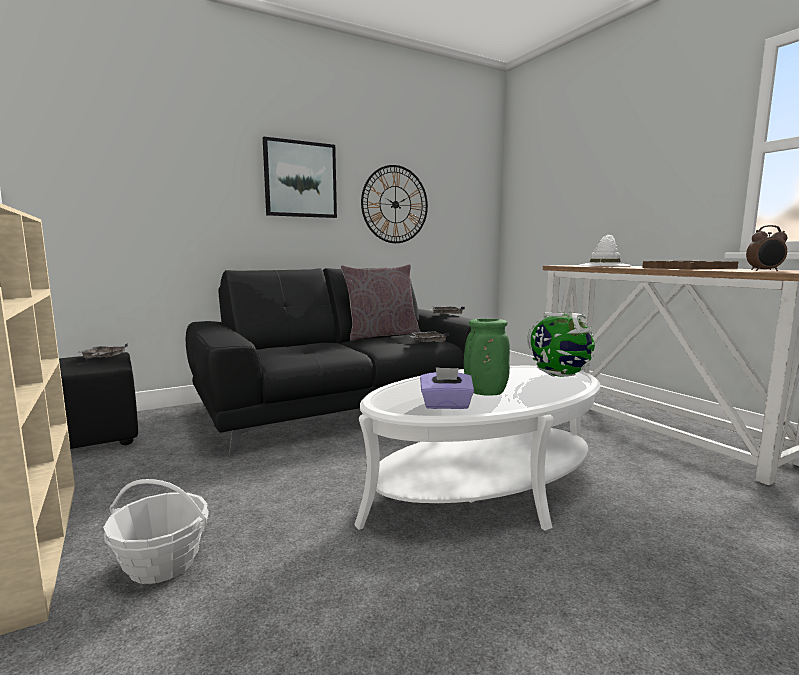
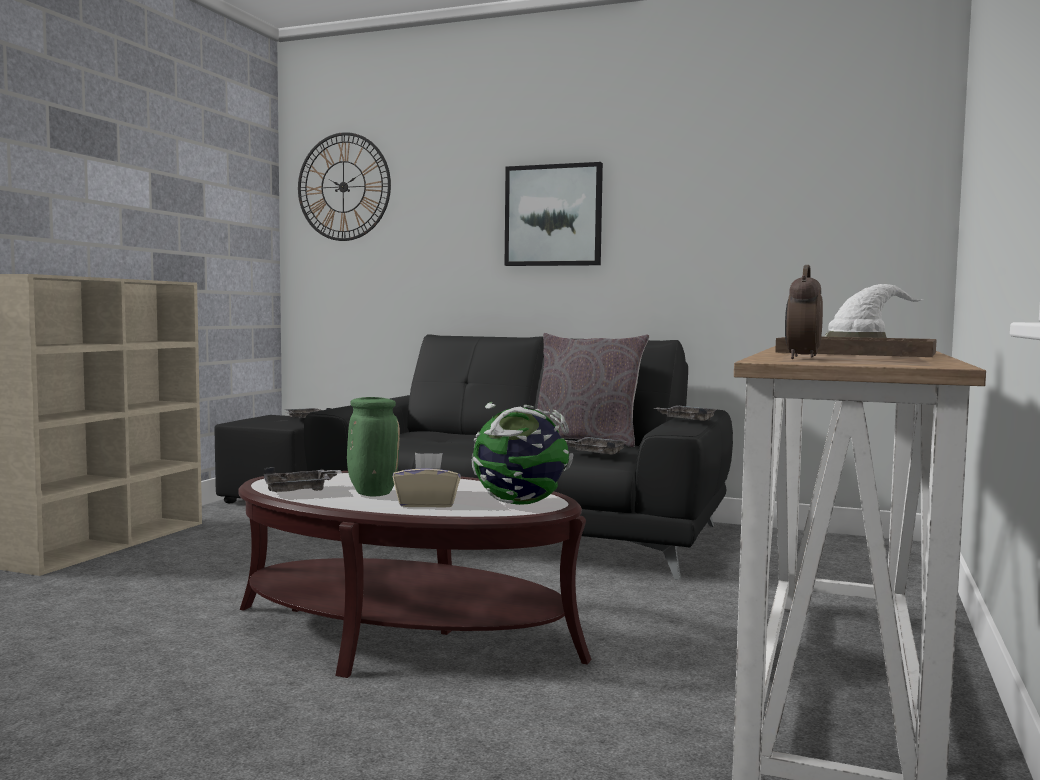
camera: 50 degrees right, 5 degrees down
(162, 563) = (124, 576): basket -> none
(395, 204) = (704, 239): wall clock -> wall clock (343, 187)
(446, 405) = (300, 490): purple tissue box -> grey tray
(484, 488) = (403, 632): white coffee table -> brown coffee table
(537, 389) = (427, 504): none -> beige tissue box
(764, 271) = (801, 358): alarm clock -> alarm clock turned 60 degrees clockwise

